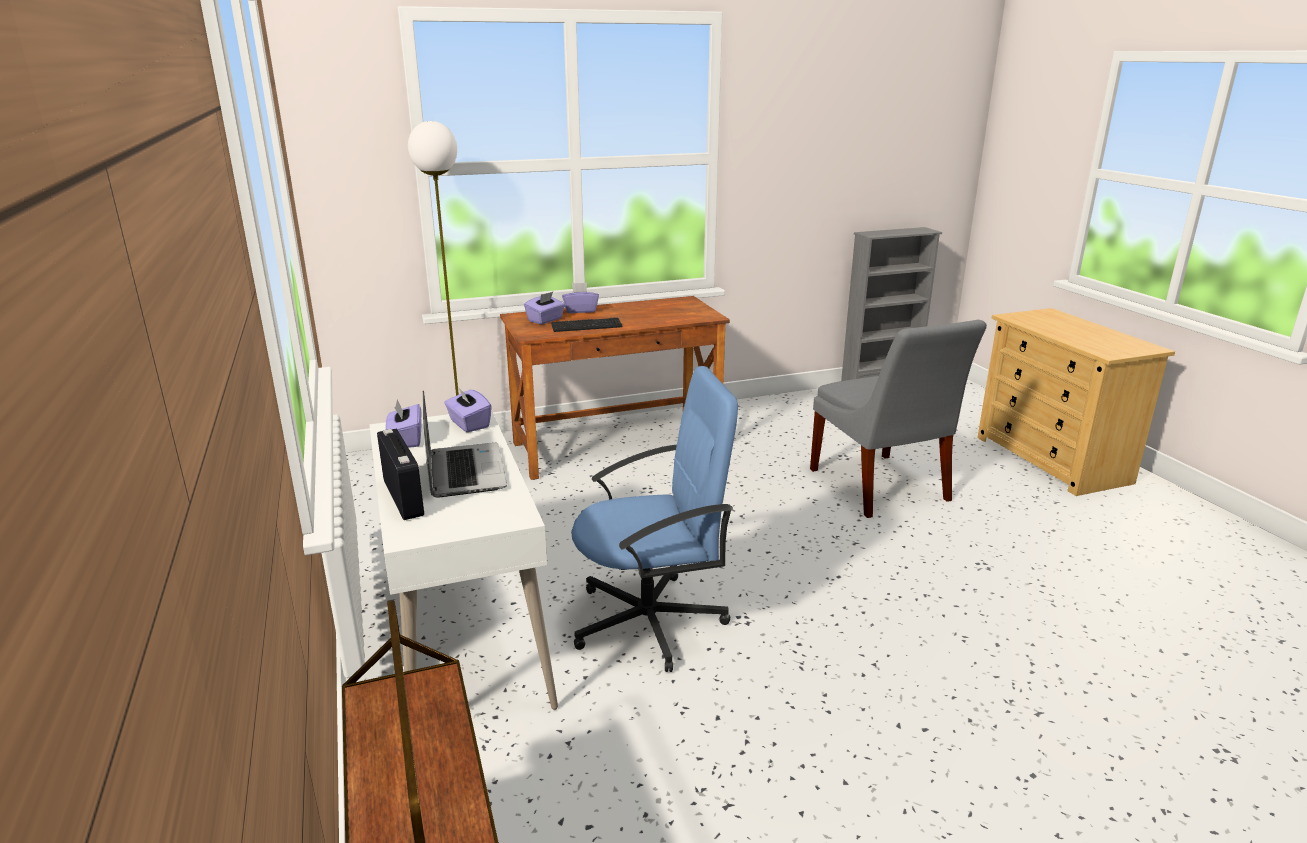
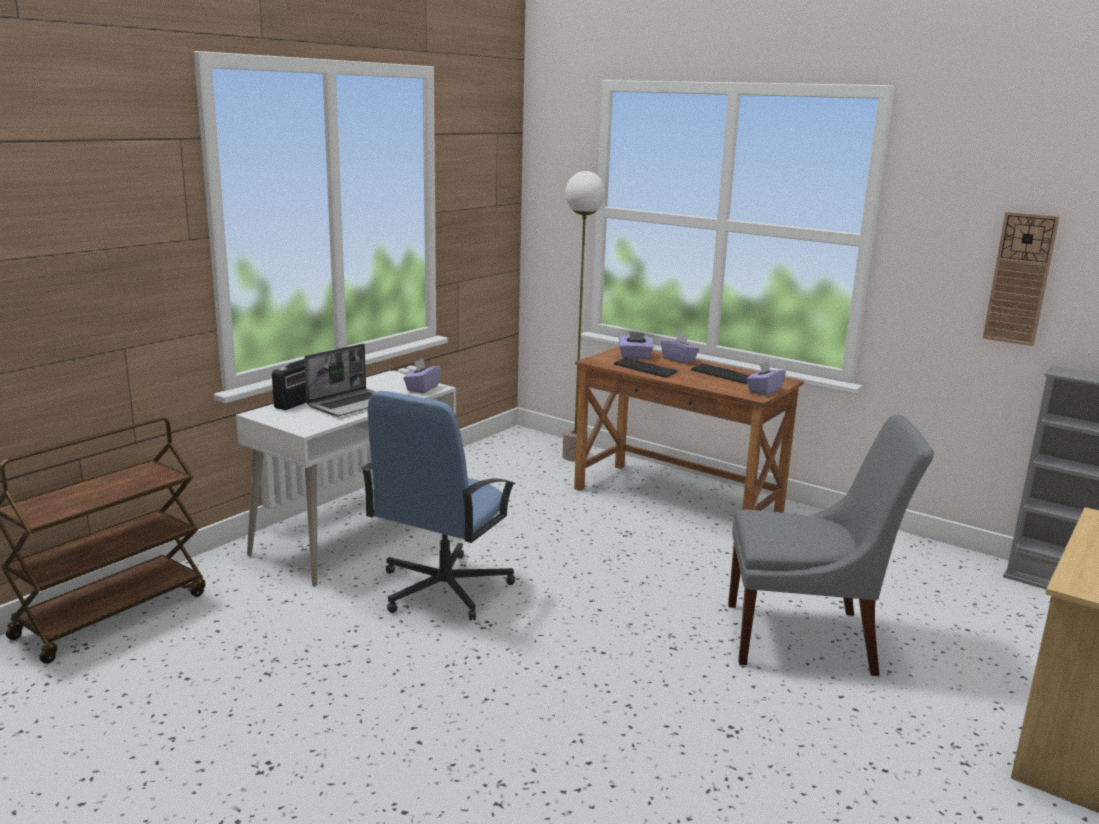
camera: 55 degrees right, 5 degrees down
(406, 440) = (378, 382): purple tissue box -> purple tissue box (764, 391)
(645, 310) = (723, 375): none -> keyboard
(651, 621) = (442, 589): blue office chair -> blue office chair turned 75 degrees clockwise
(826, 170) = (1020, 279): none -> wall clock
(881, 487) = (807, 639): grey chair -> grey chair turned 120 degrees counterclockwise

